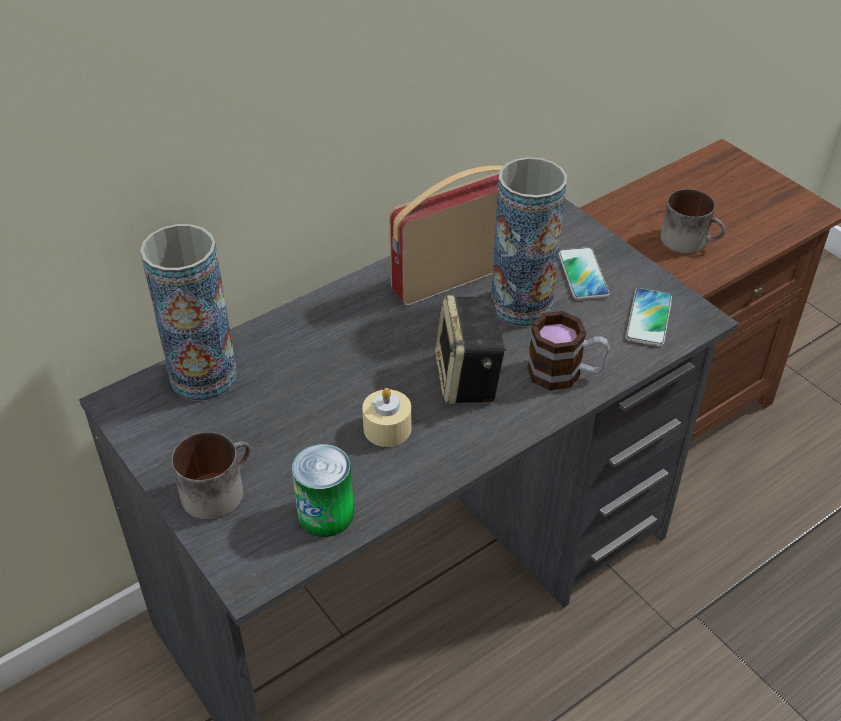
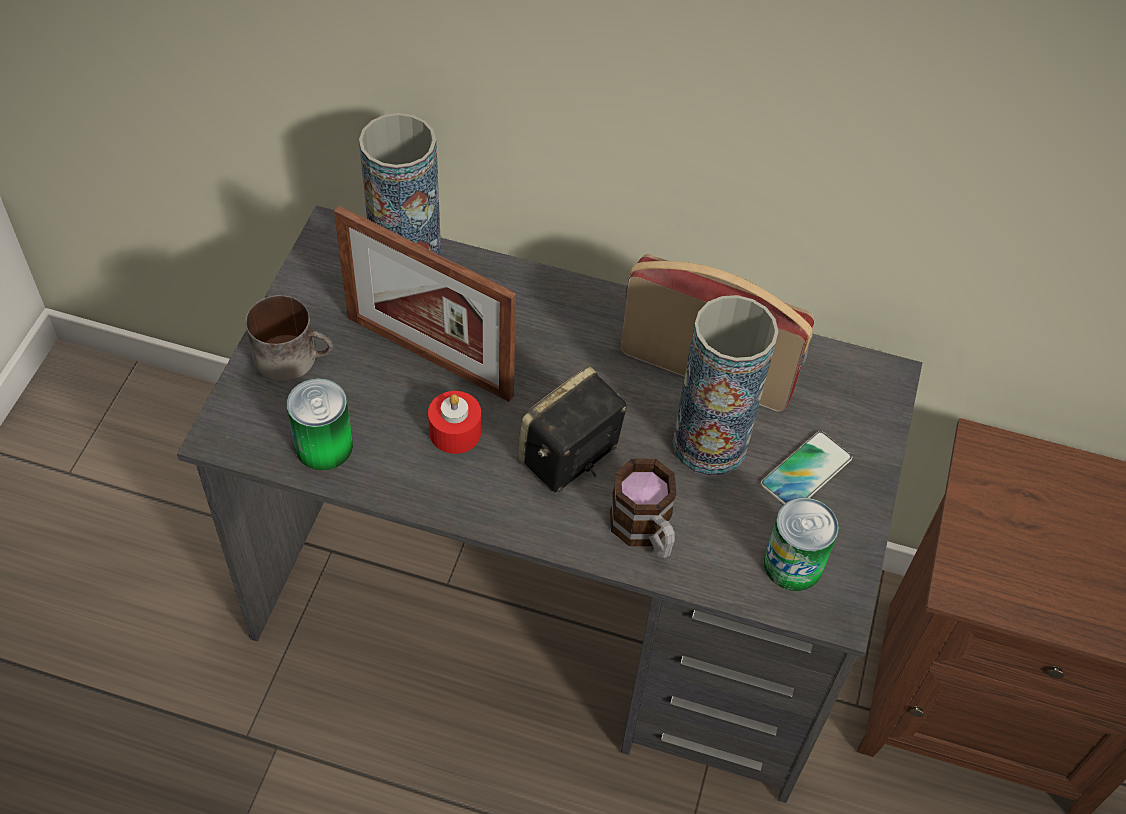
camera: 50 degrees right, 10 degrees up
(303, 407) = (429, 356): none -> picture frame
(387, 428) = (455, 432): beige candle -> red candle
(648, 318) = (793, 564): phone -> can
(690, 240) = (1013, 550): mug -> none

